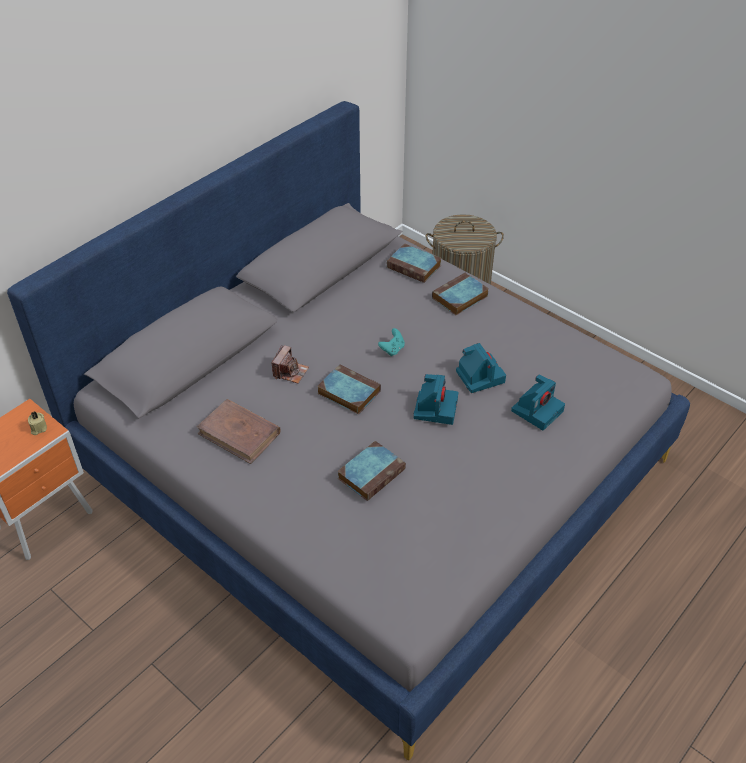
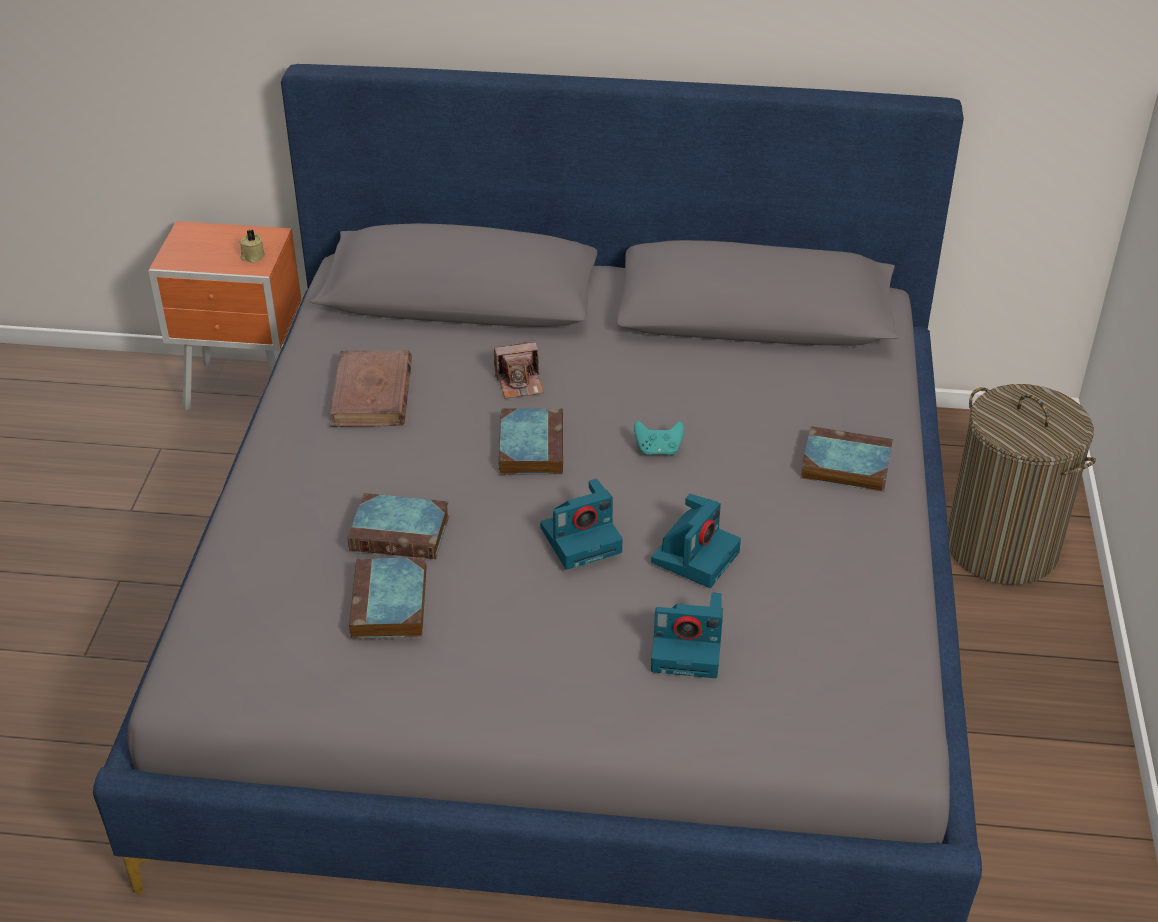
camera: 55 degrees right, 5 degrees down
(415, 266) = (854, 392): book -> book (390, 605)

